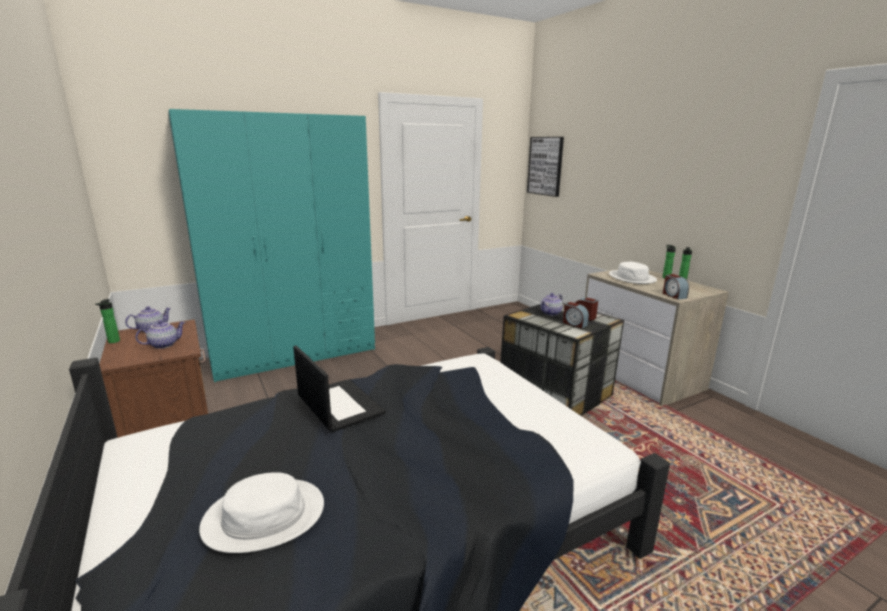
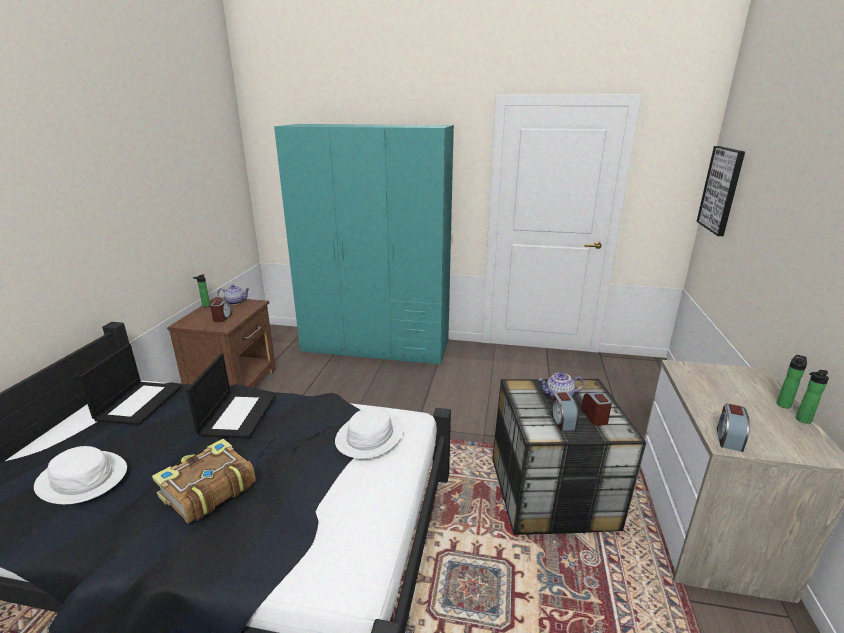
camera: 40 degrees right, 5 degrees up
(164, 344) = (222, 318): teapot -> alarm clock
(193, 442) = (139, 402): none -> laptop
(420, 456) = (207, 490): none -> book
(632, 278) = (719, 387): white hat -> white hat (370, 436)

